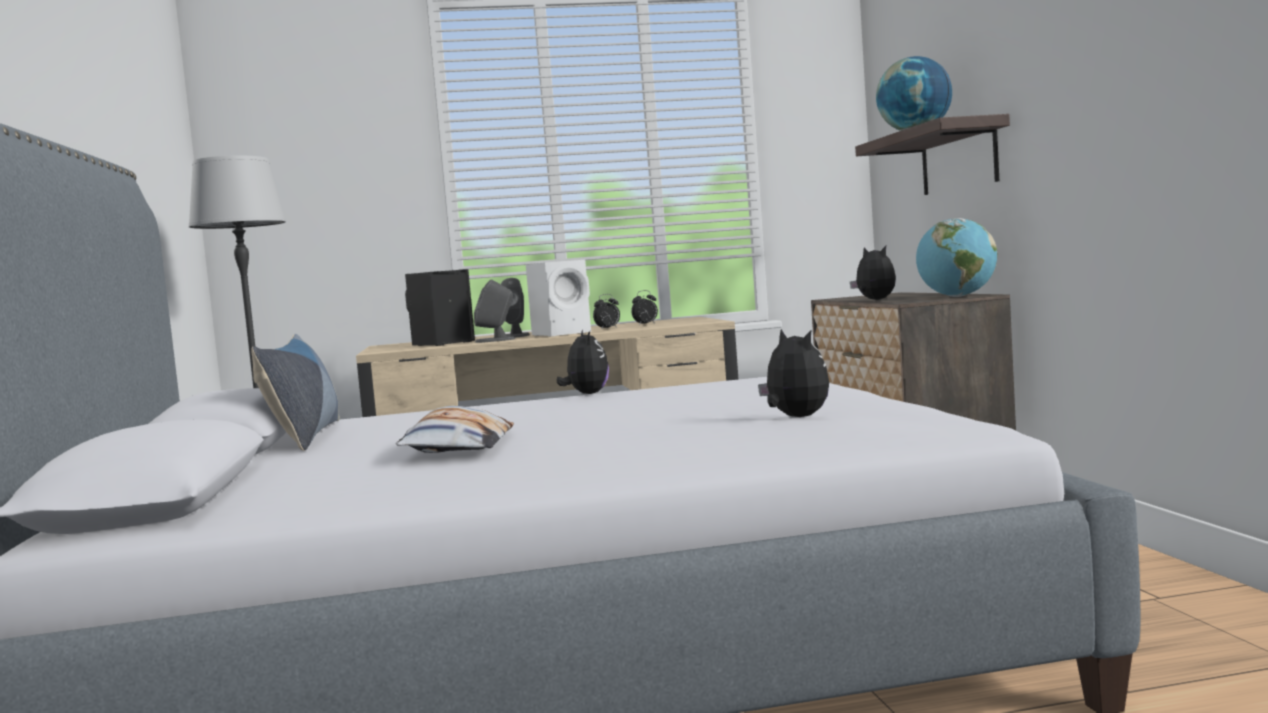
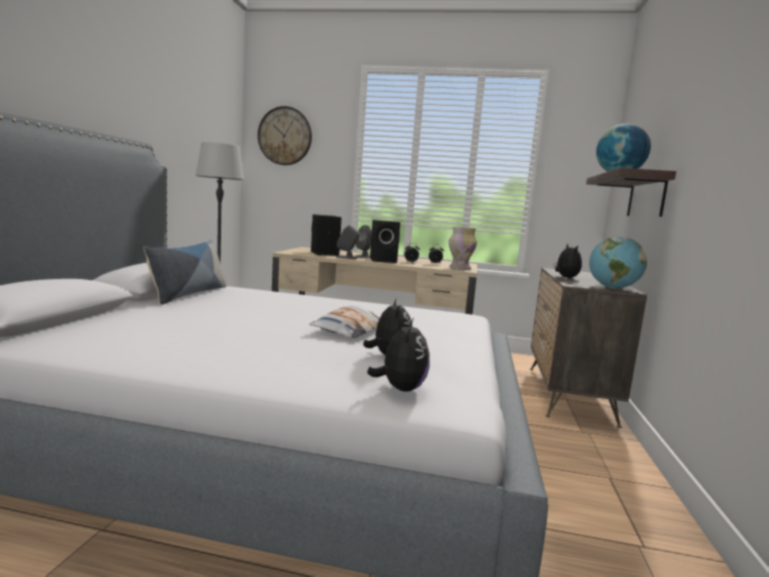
camera: 20 degrees right, 5 degrees up
(290, 139) = (285, 136): none -> wall clock
(458, 447) = (211, 324): pillow -> pillow (349, 330)
(563, 333) = (384, 260): white speaker -> black speaker
(586, 394) = (354, 300): plush toy -> plush toy (400, 388)
(696, 322) = (459, 268): none -> vase

